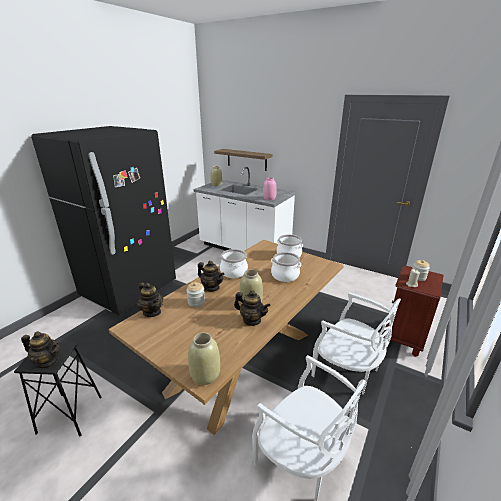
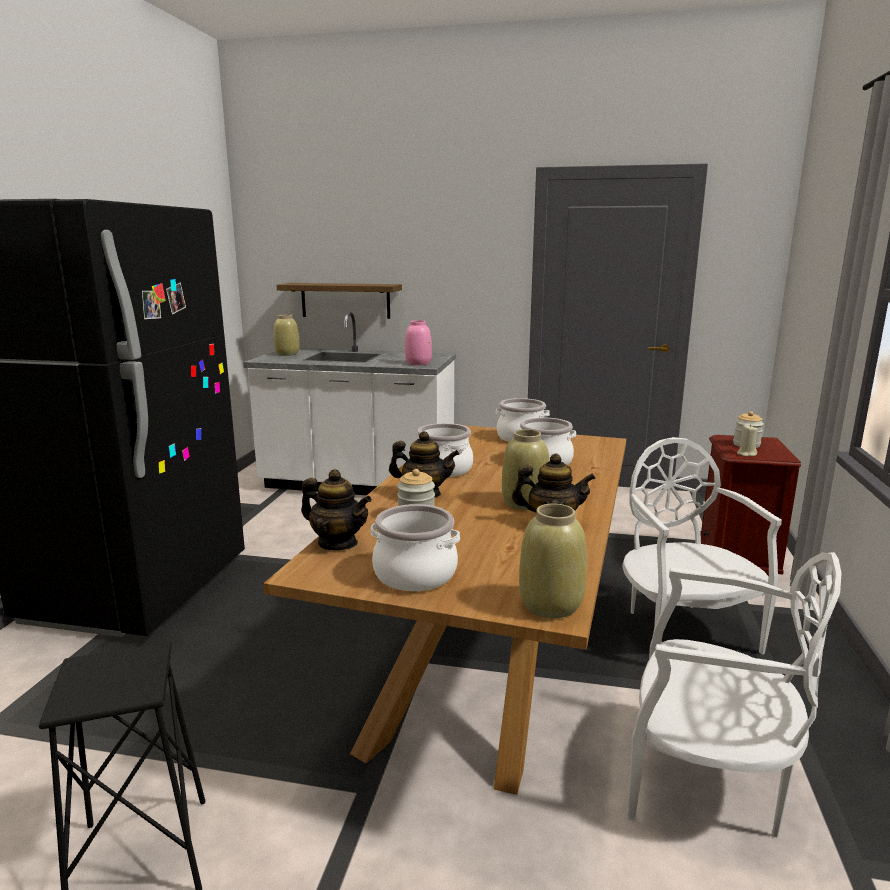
camera: 20 degrees left, 10 degrees down
(48, 361) = (123, 686): teapot -> none
(167, 339) = (415, 574): none -> cooking pot
(347, 370) = (683, 632): white chair -> white chair turned 120 degrees counterclockwise

